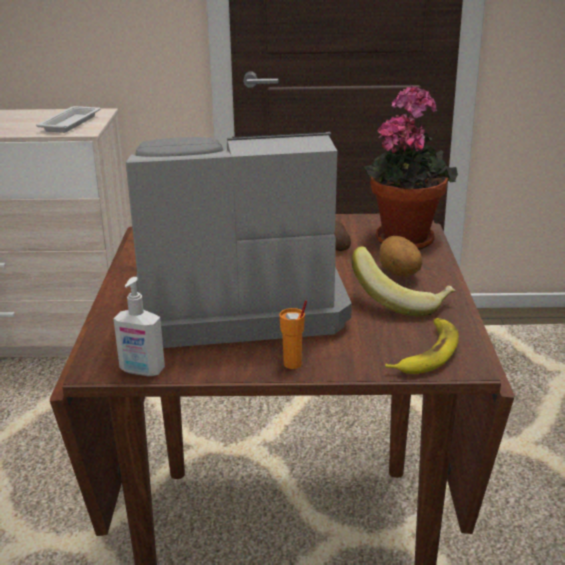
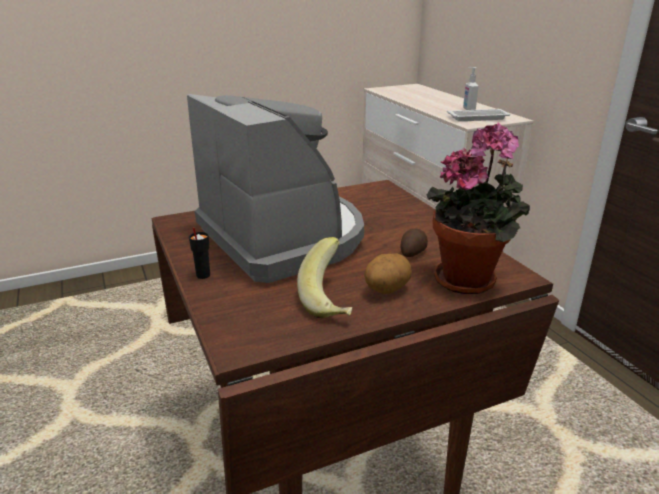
camera: 65 degrees right, 0 degrees up
(142, 371) = (174, 232): soap dispenser -> soap dispenser (468, 109)
(293, 364) = (202, 275): orange cup -> black cup
(427, 352) = (247, 327): banana -> none

